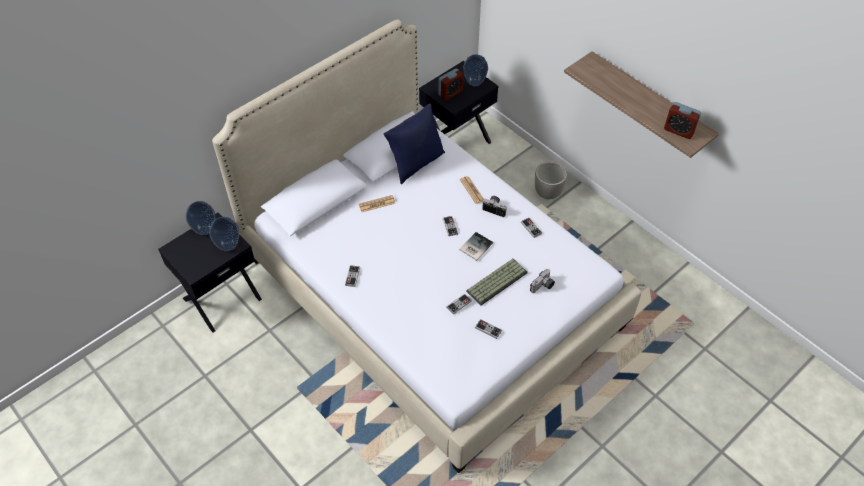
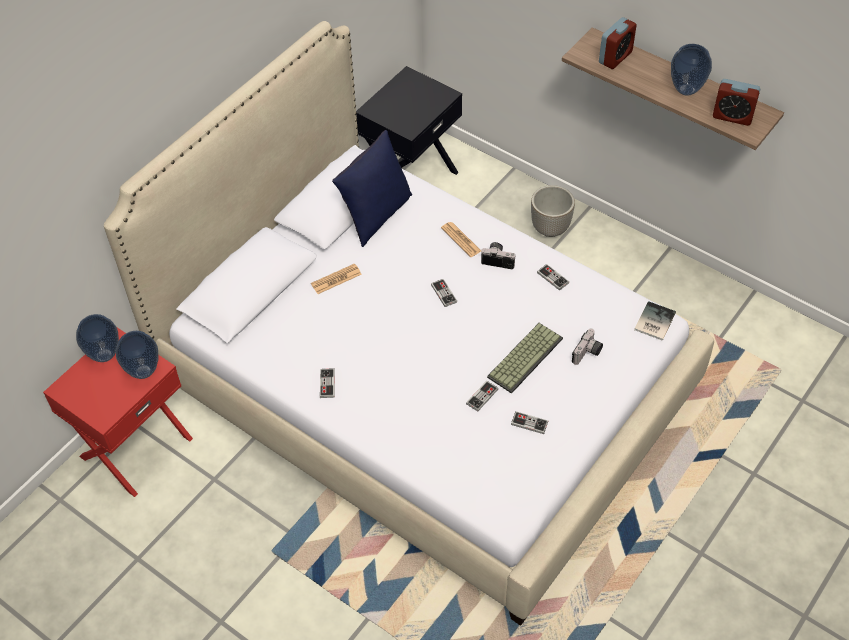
camera: 10 degrees left, 0 degrees up
(221, 298) = (135, 446): black nightstand -> red nightstand
(450, 93) = (400, 112): alarm clock -> alarm clock (615, 57)
(474, 83) = (429, 94): vase -> vase (685, 90)
(474, 246) = (483, 315): book -> book (653, 322)

